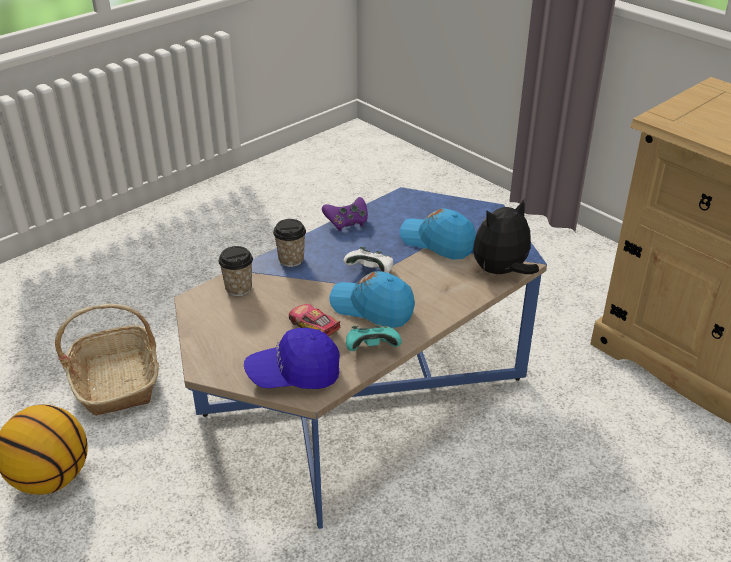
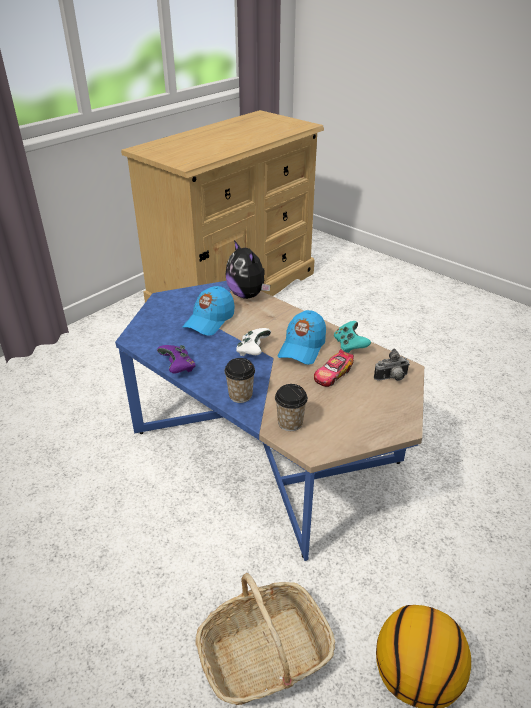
camera: 95 degrees left, 0 degrees up
(294, 375) = (392, 378): blue cap -> camera

